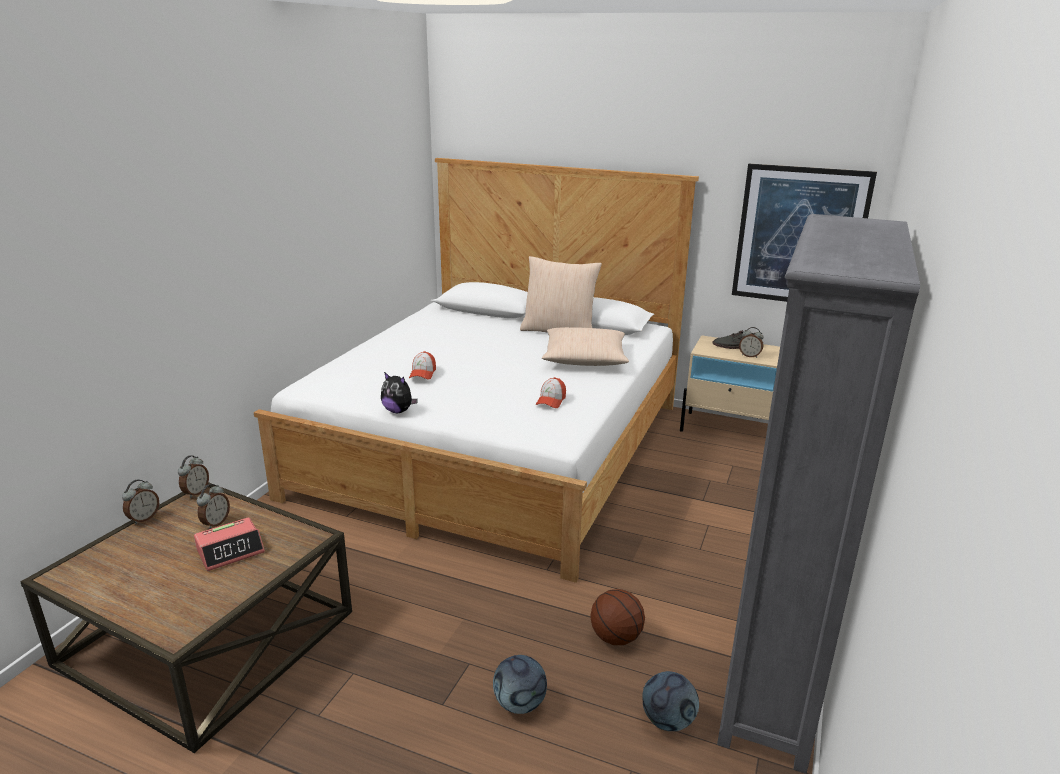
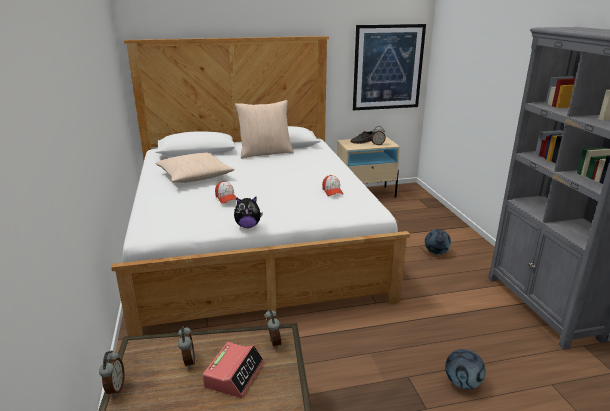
camera: 35 degrees left, 0 degrees up
(195, 492) = (133, 348): alarm clock -> alarm clock (273, 343)
(584, 358) = (308, 164): beige pillow -> beige pillow (195, 176)
(616, 637) = (457, 321): basketball -> none
(667, 721) = (532, 350): football -> football (436, 252)

